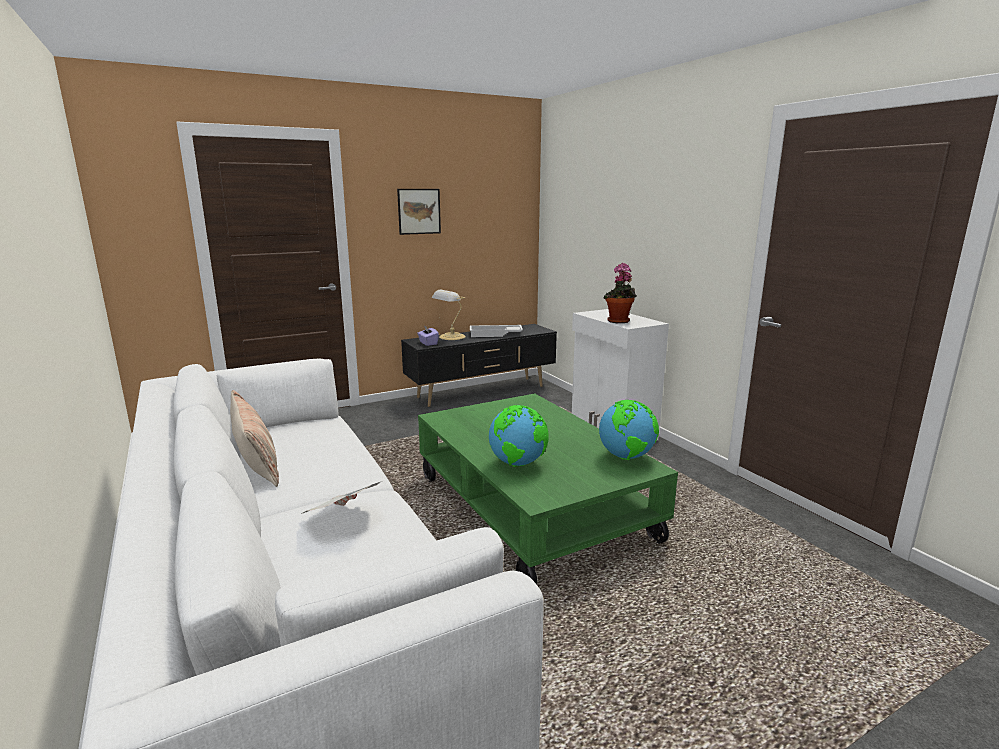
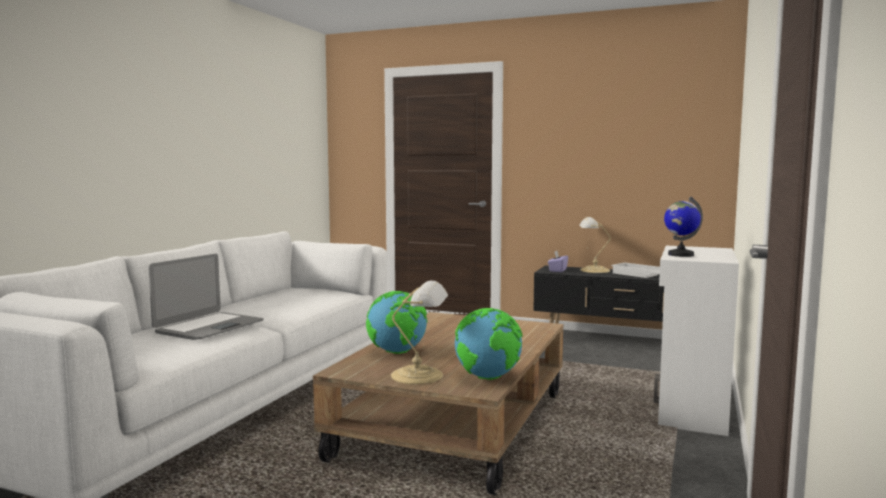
camera: 50 degrees right, 10 degrees down
(256, 460) = (260, 298): pillow -> none
(342, 517) = (209, 327): newspaper -> laptop
(419, 211) = (576, 134): picture -> none
(530, 508) = (454, 424): green coffee table -> brown coffee table
(590, 476) = (420, 375): none -> table lamp
(619, 321) = (680, 255): potted plant -> globe

